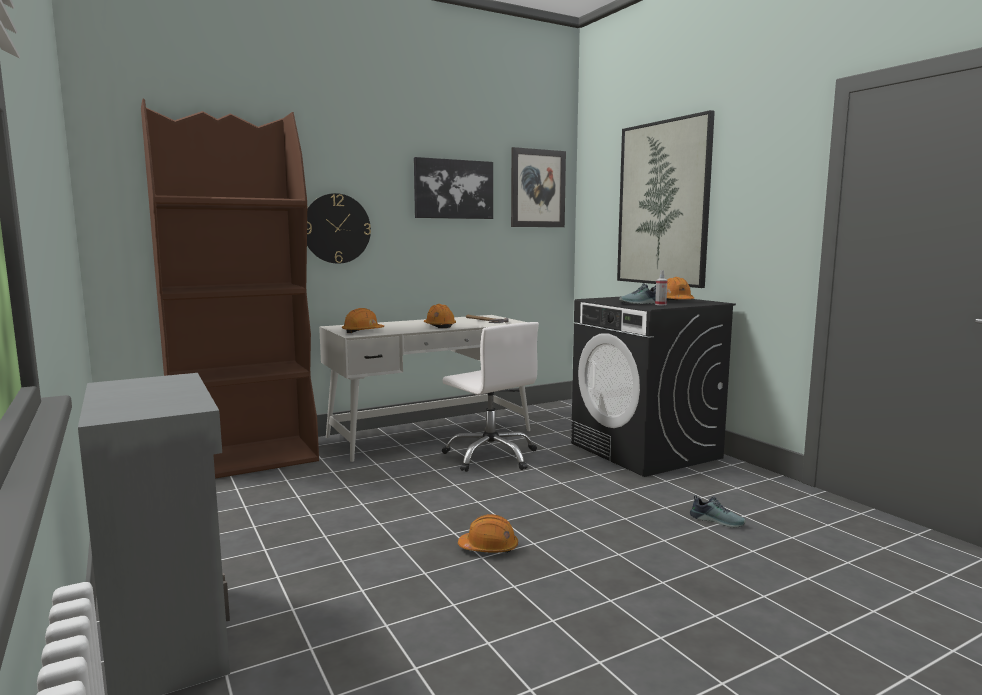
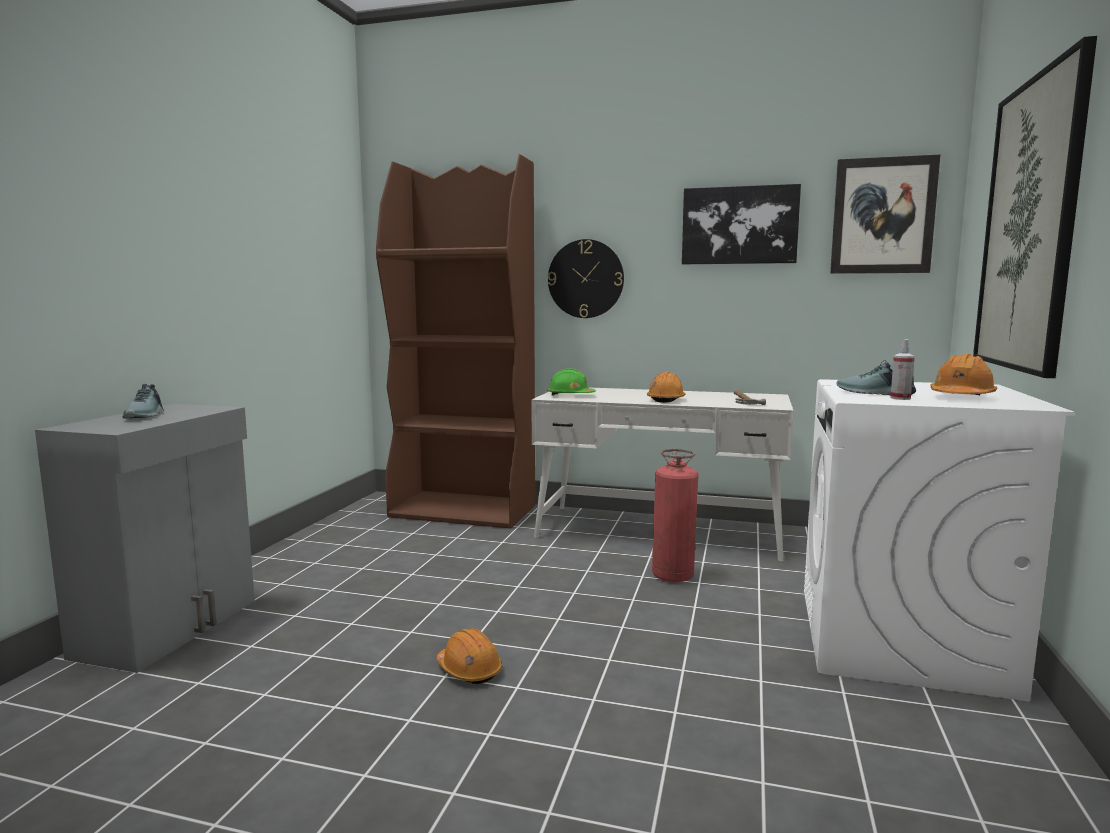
camera: 45 degrees right, 0 degrees up
(362, 331) = (570, 395): orange hard hat -> green hard hat
(491, 456) = (672, 576): white office chair -> fire extinguisher
(645, 451) = (900, 640): black washing machine -> white washing machine
(717, 520) = (803, 783): shoe -> shoe (146, 415)

